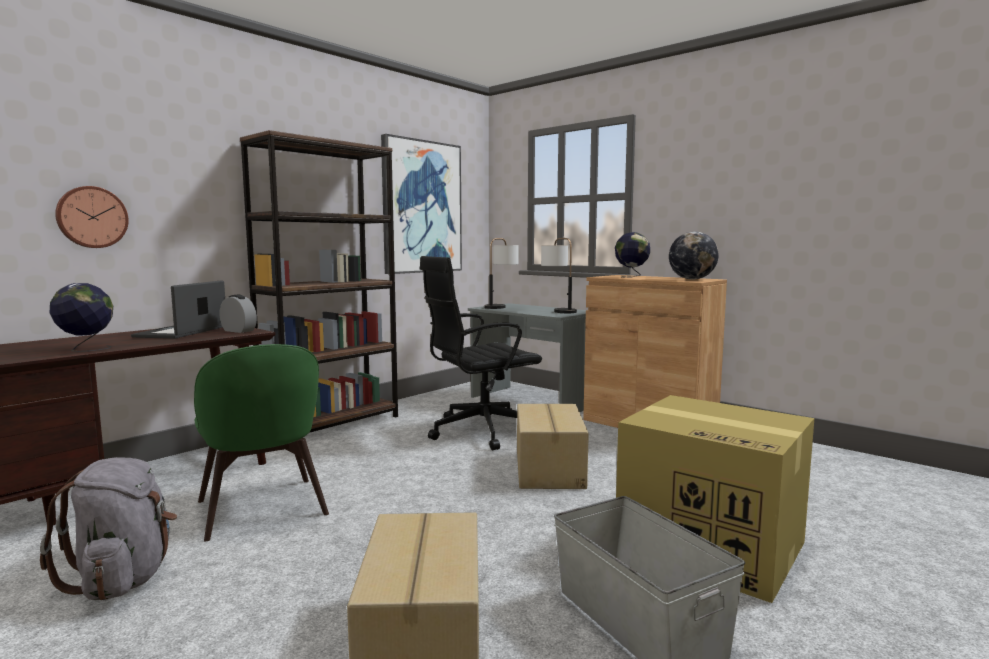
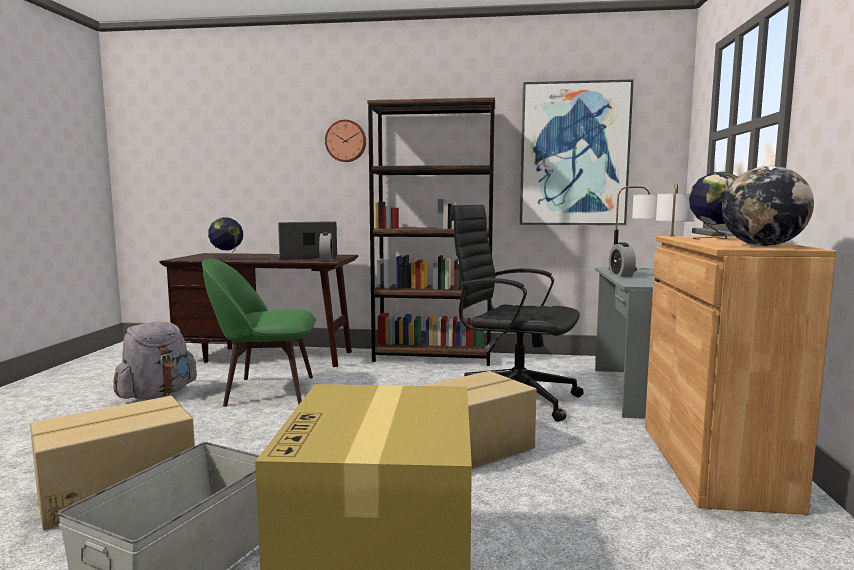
camera: 55 degrees right, 0 degrees up
(92, 217) = (278, 176): wall clock -> wall clock (346, 141)
(262, 510) = (266, 390): green chair -> green chair turned 60 degrees clockwise
(515, 311) = (621, 275): none -> alarm clock

